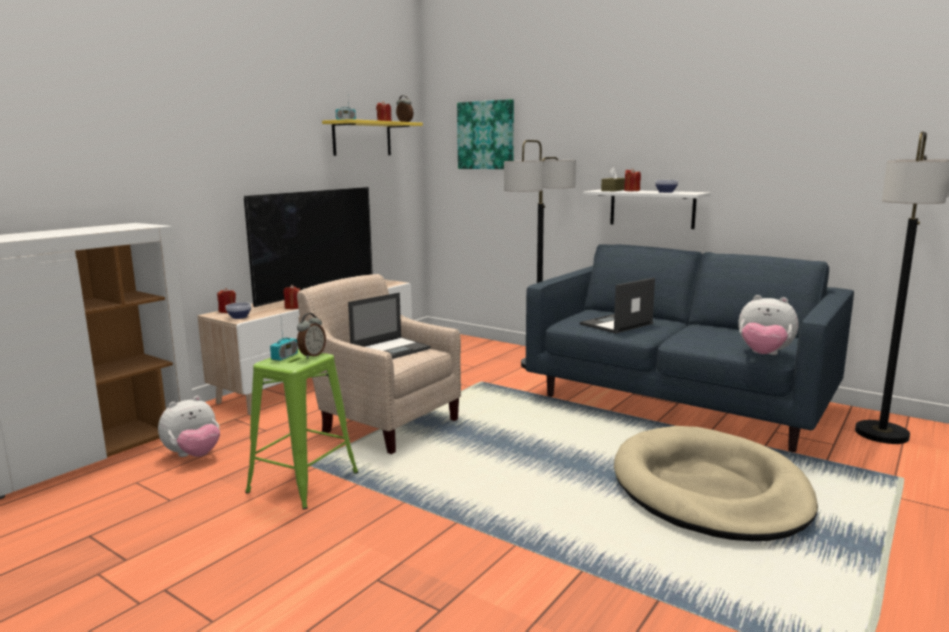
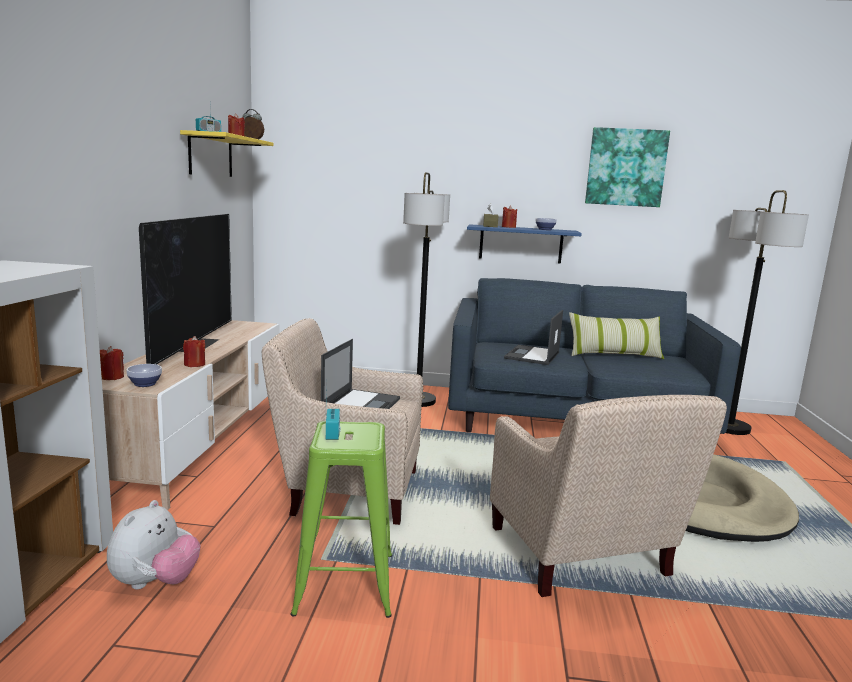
camera: 30 degrees left, 0 degrees up
(312, 355) = (361, 427): alarm clock -> none
(486, 135) = (338, 162): picture -> picture (626, 167)
(510, 509) = (581, 558): none -> beige armchair
(652, 208) = (521, 244): white shelf -> blue shelf
(716, 330) = (614, 355): none -> pillow
(764, 355) = (682, 374): plush toy -> none

